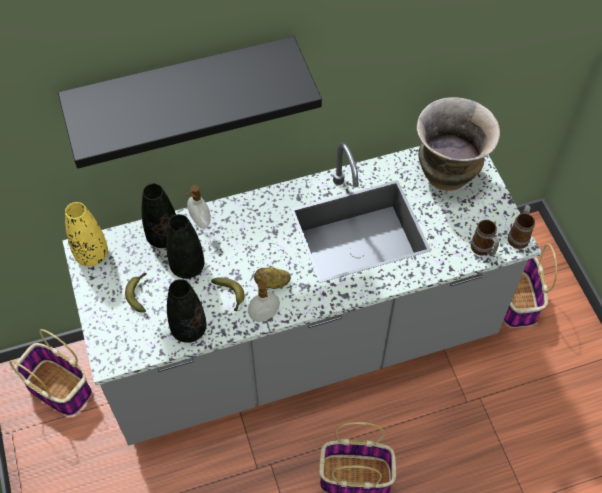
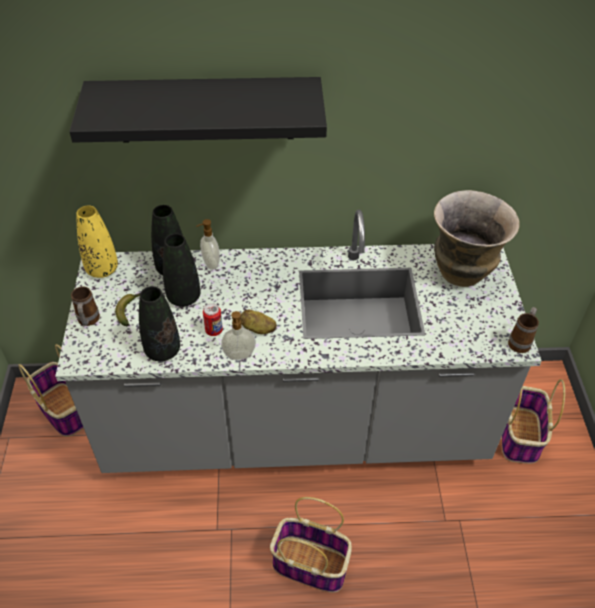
camera: 15 degrees right, 10 degrees down
(230, 295) = (214, 330): banana -> can
(483, 250) = (479, 346): mug -> mug (88, 322)

